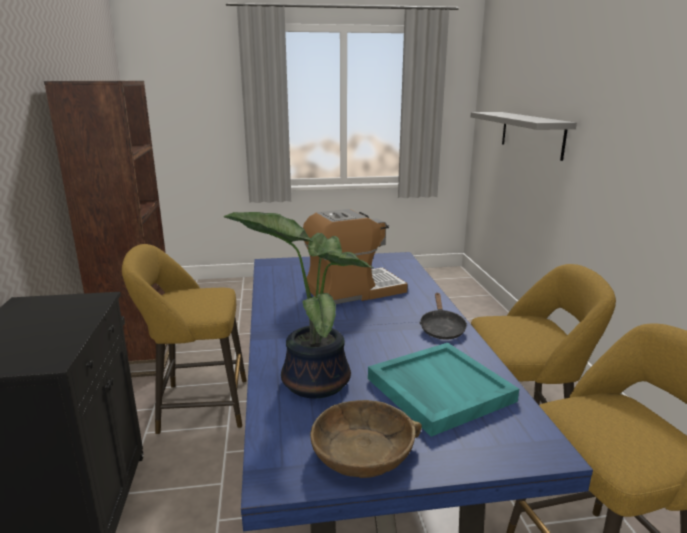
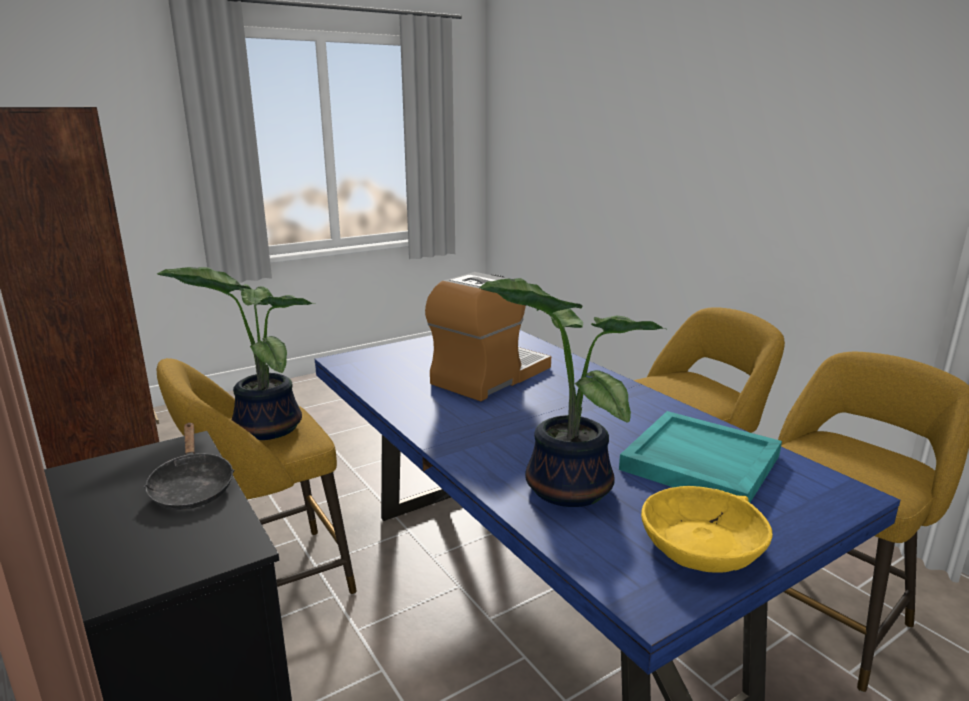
camera: 25 degrees left, 0 degrees up
(194, 299) = (264, 427): none -> potted plant
(363, 451) = (701, 544): brown bowl -> yellow bowl
(441, 328) = (630, 399): black frying pan -> black frying pan (192, 487)
(531, 134) = (582, 169): grey shelf -> none

